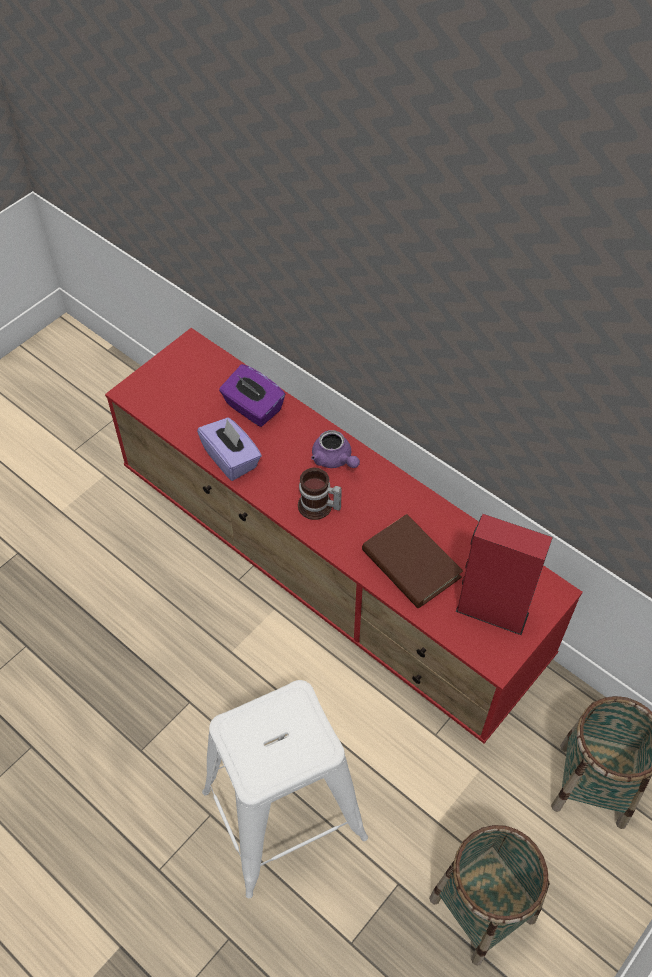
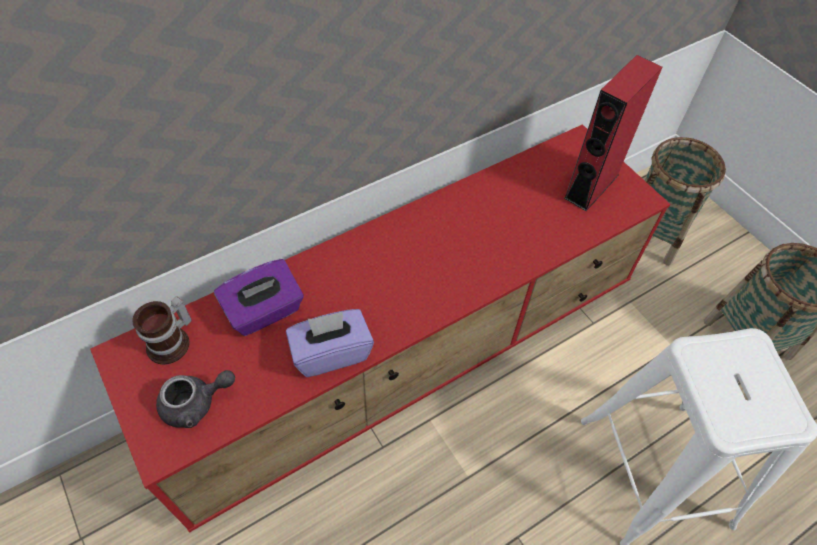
camera: 75 degrees left, 0 degrees up
(167, 397) = (196, 404): none -> grey teapot
(318, 508) = (432, 285): mug -> mug (173, 343)
(334, 460) = (374, 254): purple teapot -> none
(411, 564) = (526, 228): brown book -> none

